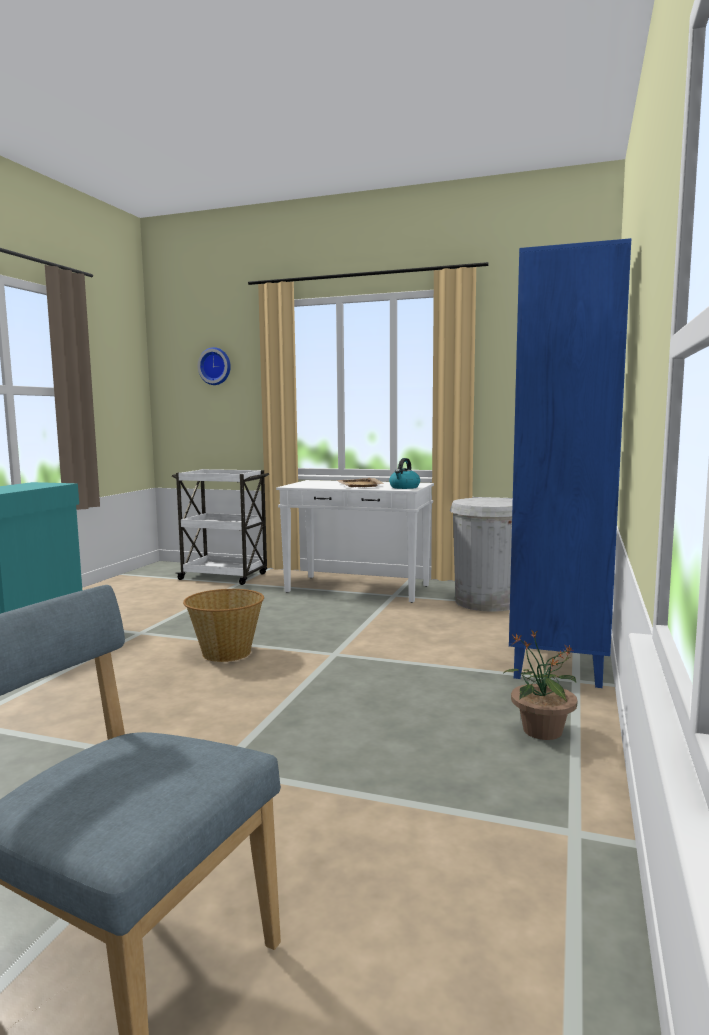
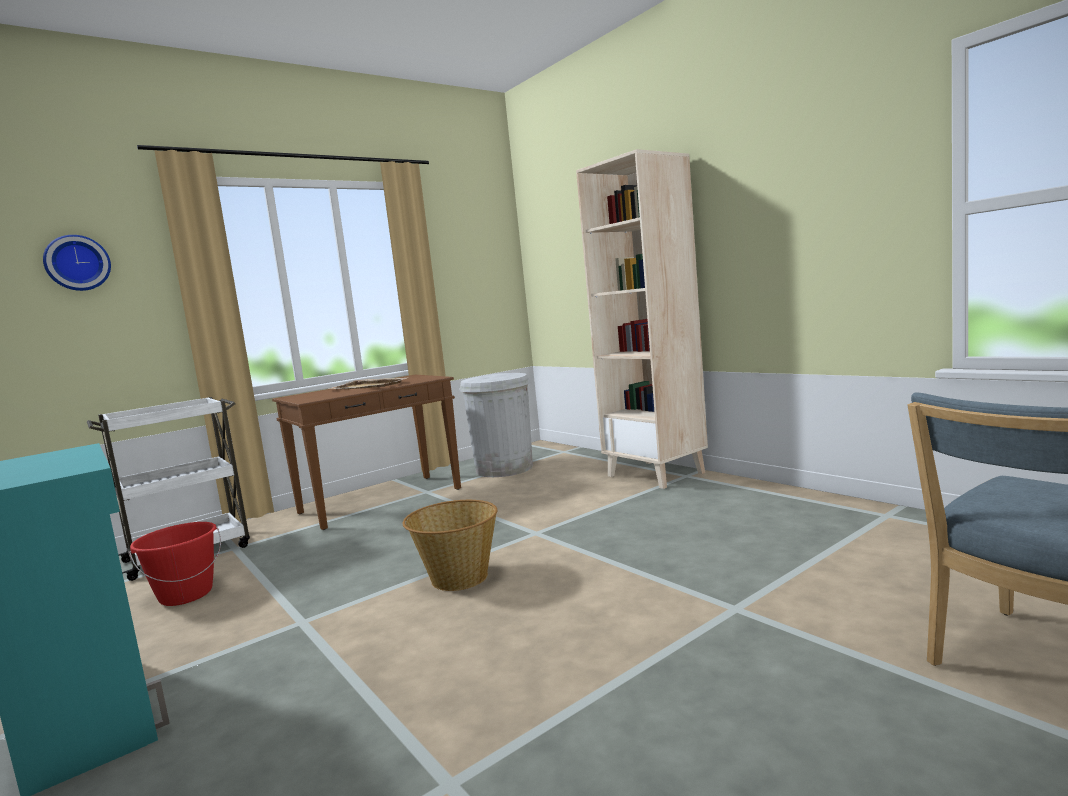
camera: 55 degrees left, 0 degrees up
(165, 596) = (186, 595): none -> red bucket
(359, 589) = (382, 500): white console table -> brown console table
(404, 487) = (424, 378): kettle -> none
(541, 731) = (754, 498): potted plant -> none
(559, 665) = (656, 474): blue bookcase -> beige bookcase

